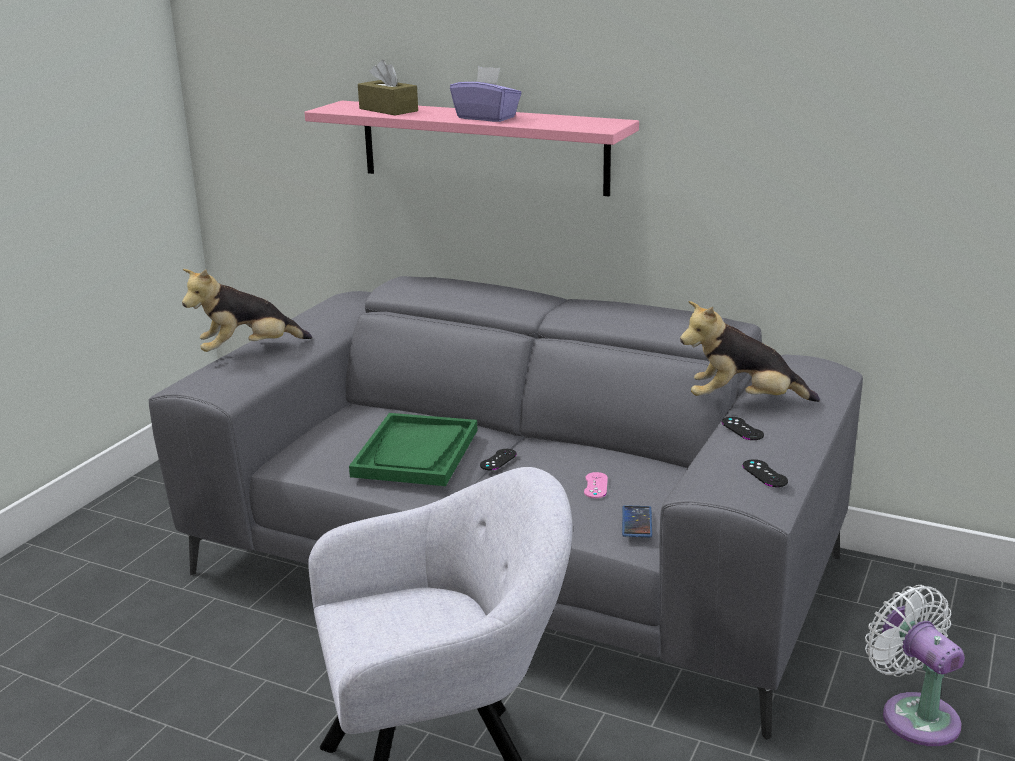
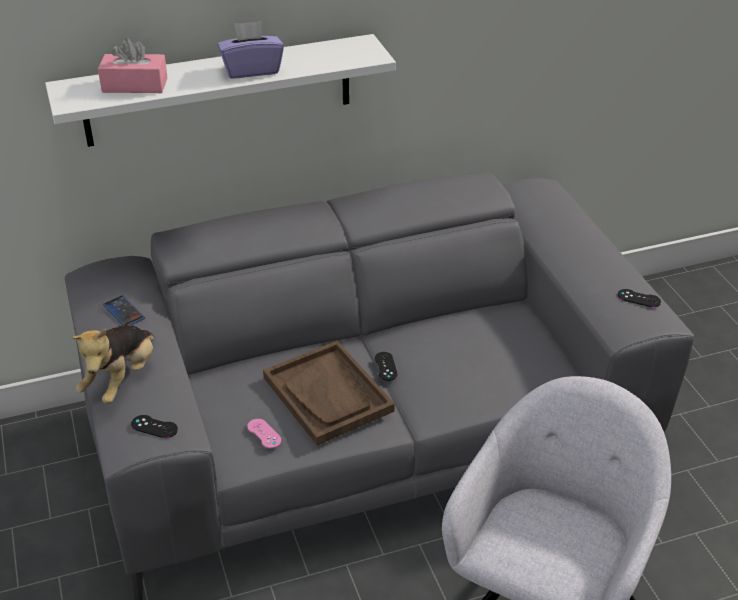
camera: 45 degrees left, 15 degrees up
(388, 110) = (135, 85): brown tissue box -> pink tissue box
(416, 453) = (328, 394): green tray -> brown tray
(482, 147) = (219, 90): pink shelf -> white shelf
(596, 485) = (483, 352): pink game controller -> pink game controller (264, 433)
(637, 522) = (545, 368): phone -> phone (124, 312)
(742, 429) = (577, 267): black game controller -> black game controller (154, 427)
(743, 402) = (543, 243): plush toy -> none
(914, 714) = (692, 397): white fan -> none

